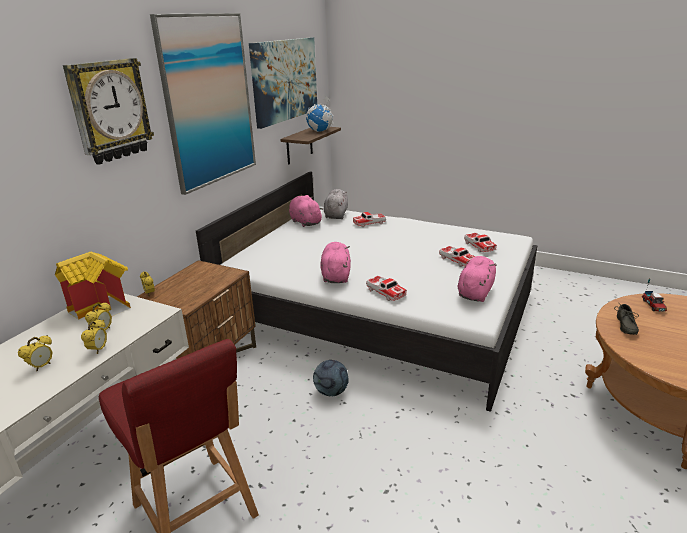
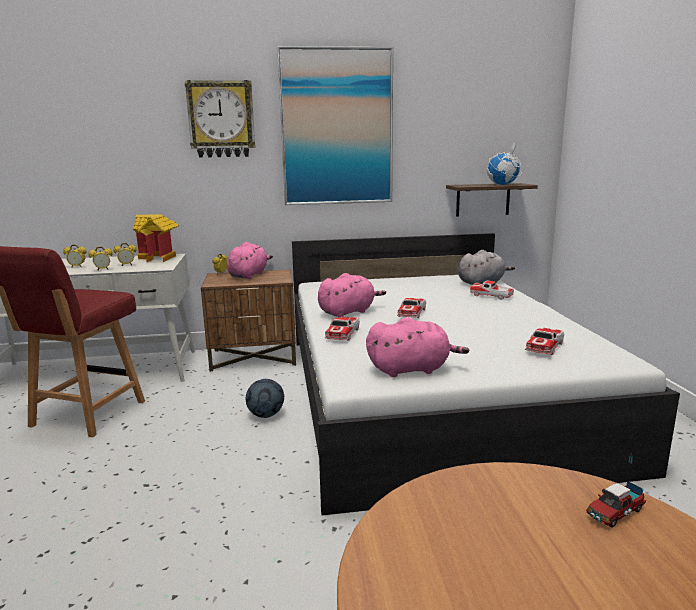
camera: 55 degrees right, 10 degrees down
(285, 80) = (466, 122): picture -> none
(305, 222) = (440, 279): pink plush toy -> pink plush toy (249, 275)
(457, 260) = (478, 345): toy car -> toy car (412, 313)
(624, 326) = (485, 490): grey shoe -> none

